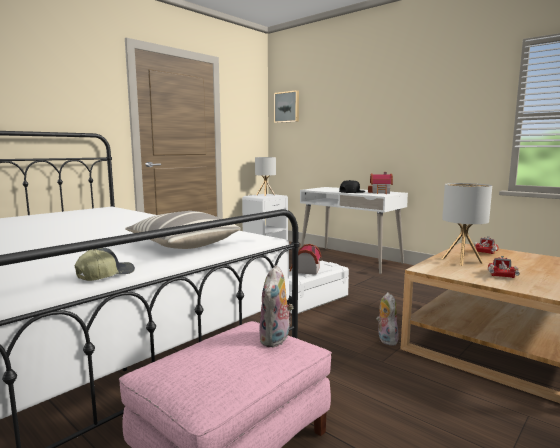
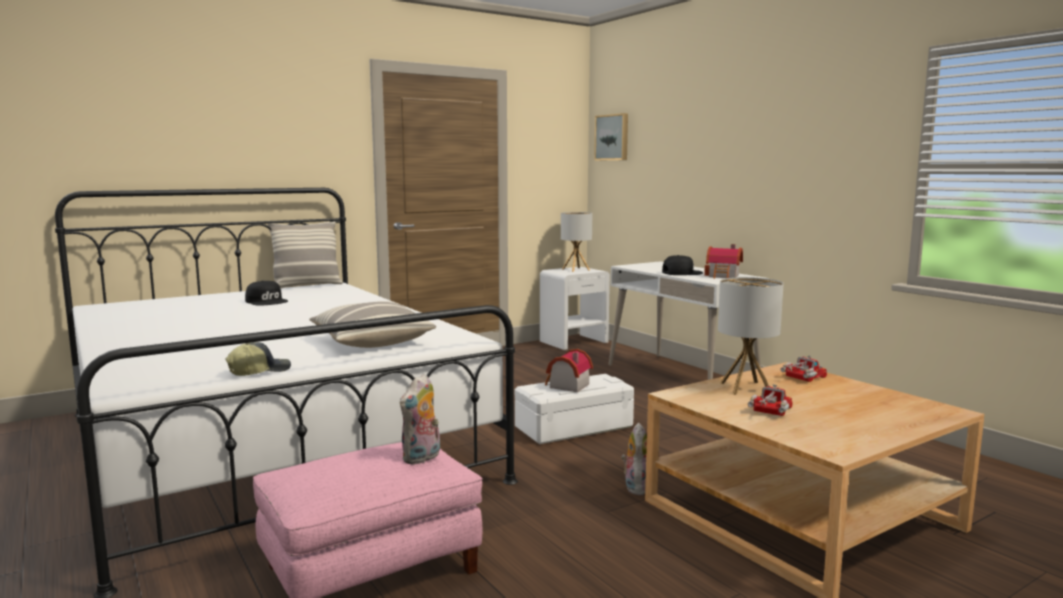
camera: 15 degrees right, 0 degrees up
(60, 220) = (267, 301): none -> black cap
(84, 209) = (306, 286): none -> pillow

